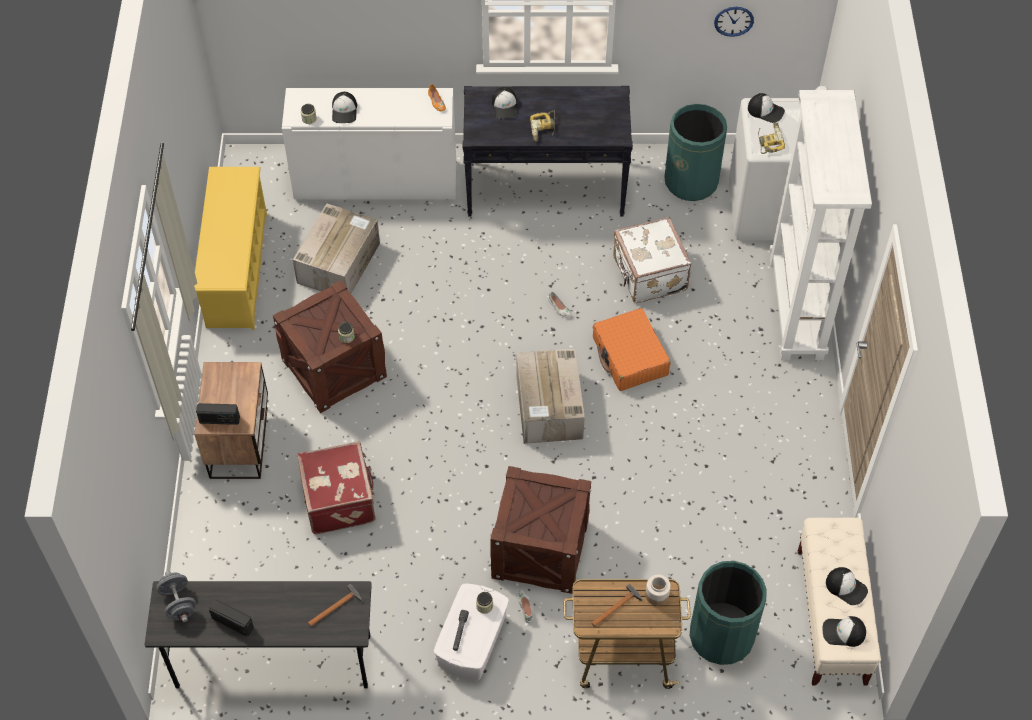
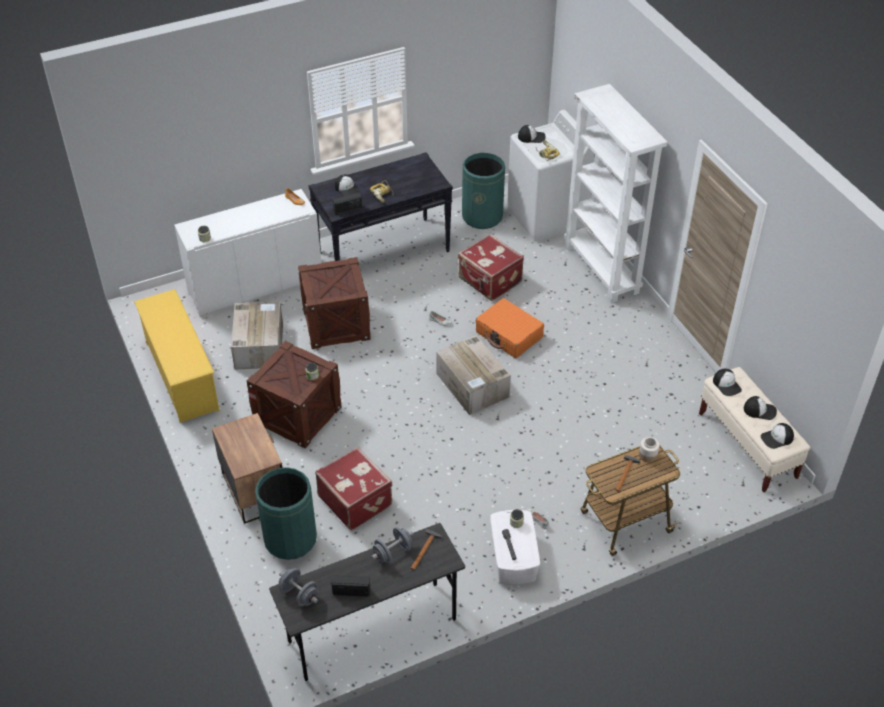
camera: 25 degrees left, 10 degrees down
(219, 420) = (249, 462): radio -> radio (347, 210)
(300, 596) = (392, 552): none -> grey dumbbell
(344, 111) = (229, 225): cap -> cap (727, 385)
(540, 549) = (524, 478): crate -> crate (336, 324)
(648, 275) = (489, 281): white suitcase -> red suitcase
(721, 636) = (684, 485): green trash can -> green trash can (290, 539)
(733, 21) = (487, 82): wall clock -> none

